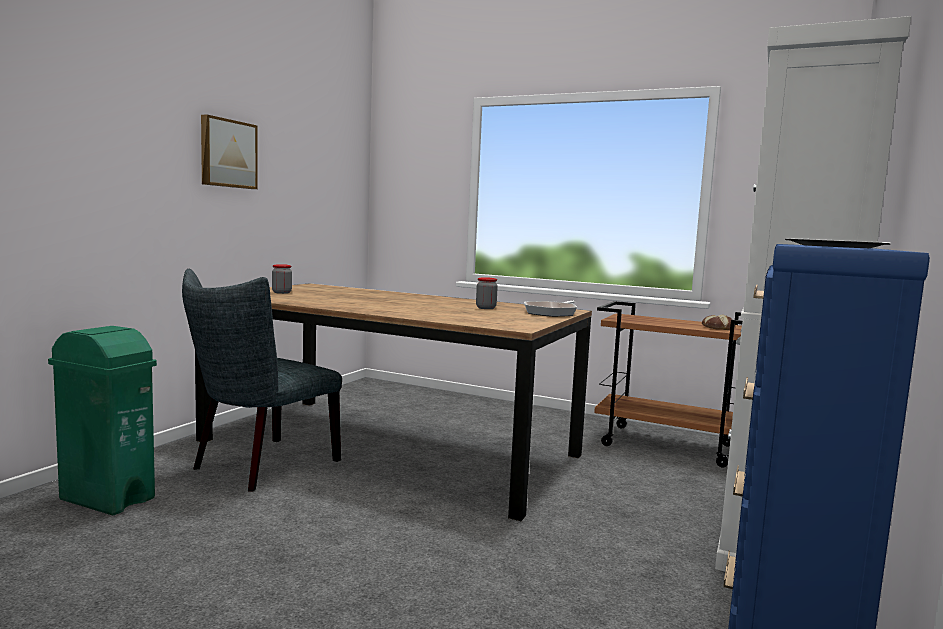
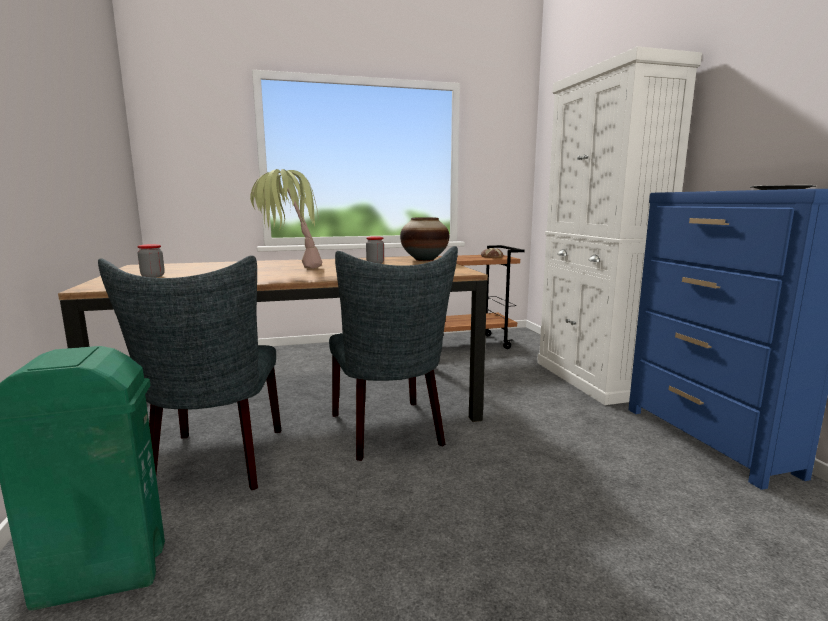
camera: 40 degrees left, 5 degrees up
(227, 153) = (37, 107): picture -> none
(388, 301) = (289, 269): none -> potted plant
(415, 495) = (390, 432): none -> grey chair
(551, 312) = (424, 260): frying pan -> vase

